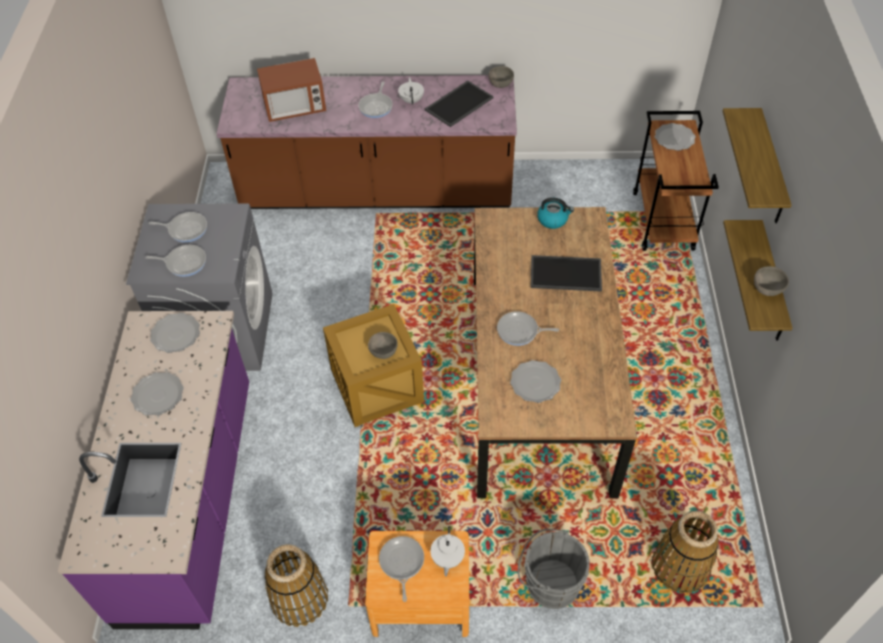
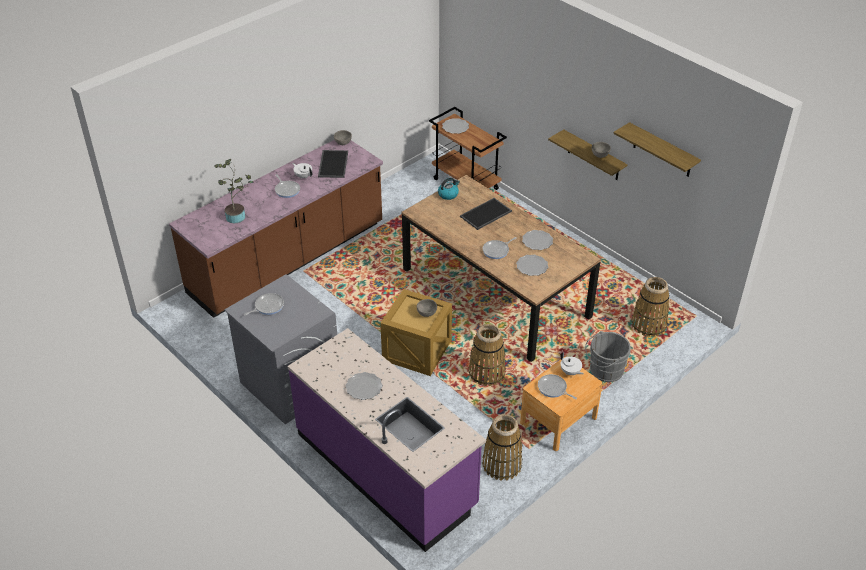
camera: 45 degrees left, 10 degrees down
(175, 334) = (332, 357): plate -> plate (537, 241)
(184, 262) = (291, 321): frying pan -> none
(295, 108) = (238, 216): microwave -> potted plant
(414, 471) = (486, 373): none -> basket
(770, 169) = (556, 99): shelf -> shelf (662, 151)

